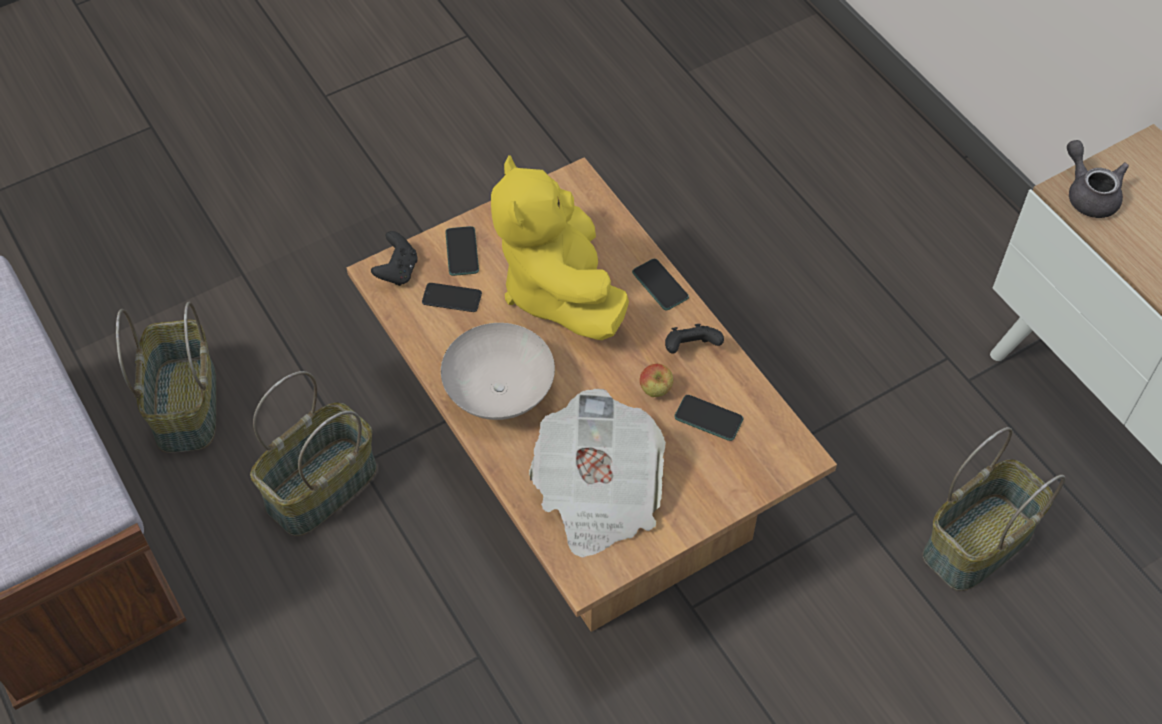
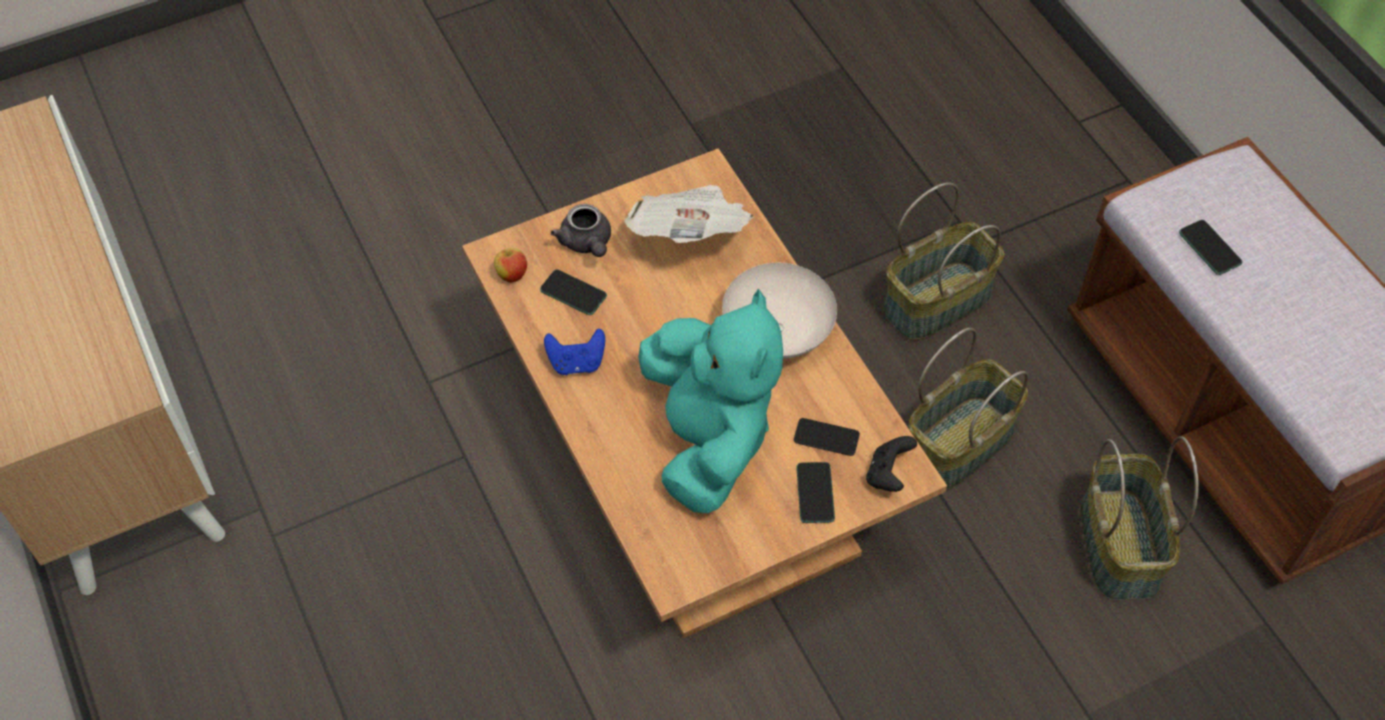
camera: 175 degrees left, 0 degrees up
(558, 289) = (708, 439): yellow plush toy -> turquoise plush toy
(655, 390) = (620, 323): apple -> apple (512, 275)
(660, 285) = (596, 435): phone -> phone (1209, 248)
(690, 349) = (576, 363): black game controller -> blue game controller
(978, 544) = (322, 344): basket -> basket (936, 300)
(1089, 194) = (106, 389): grey teapot -> grey teapot (587, 243)

